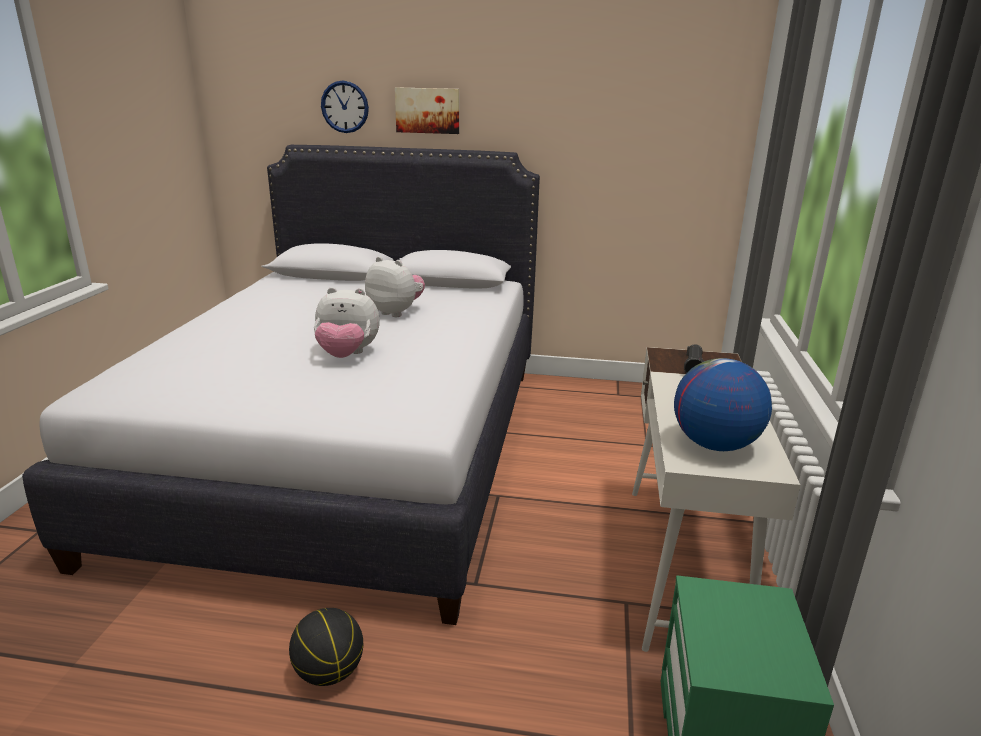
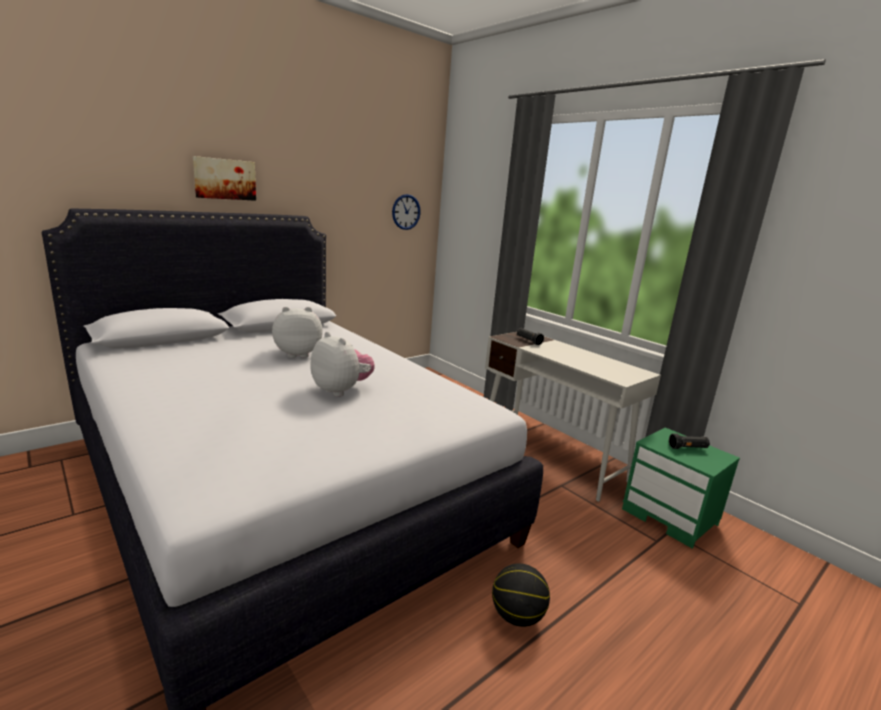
camera: 50 degrees left, 5 degrees down
(345, 107) = (135, 171): wall clock -> wall clock (406, 212)
(347, 355) = (341, 390): plush toy -> plush toy turned 90 degrees counterclockwise
(714, 445) = (611, 370): globe -> none
(751, 632) = (688, 448): none -> black flashlight

